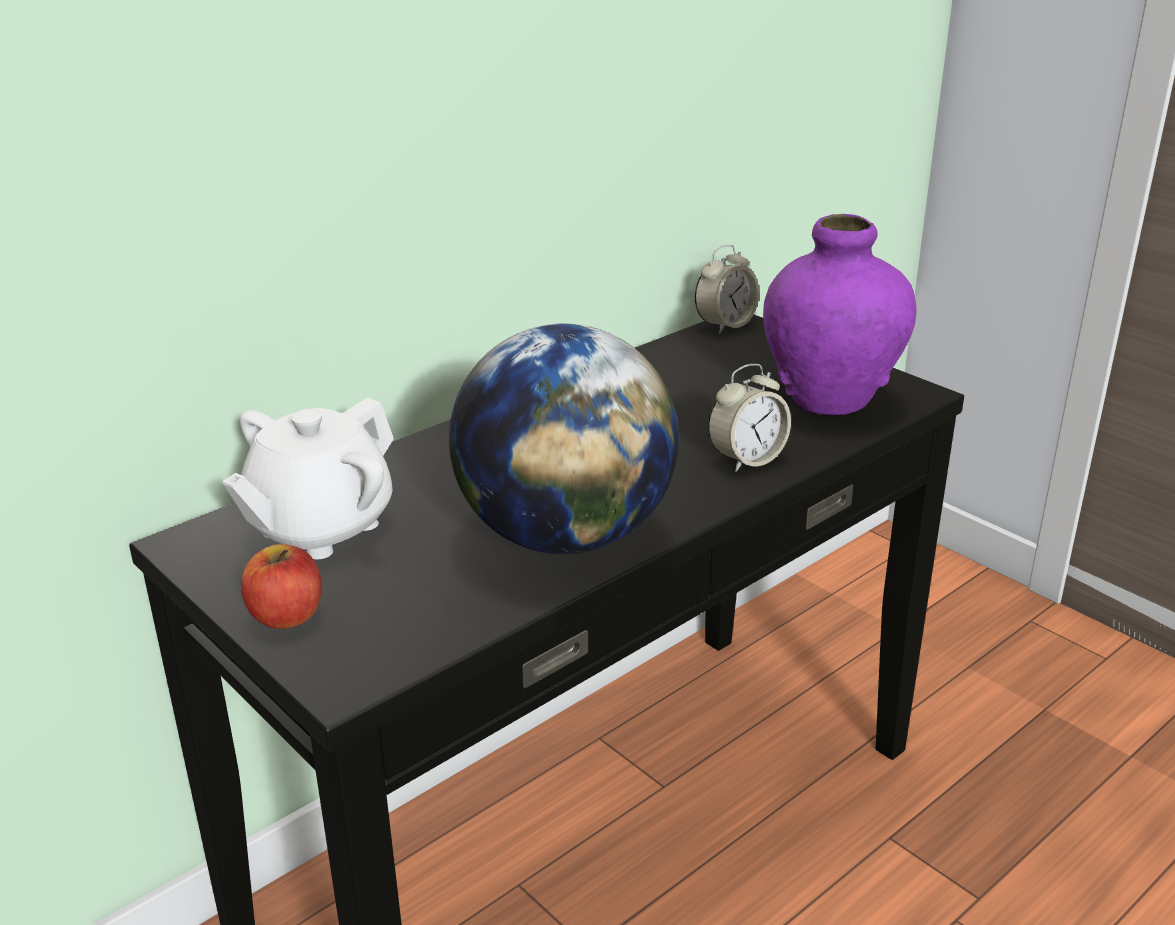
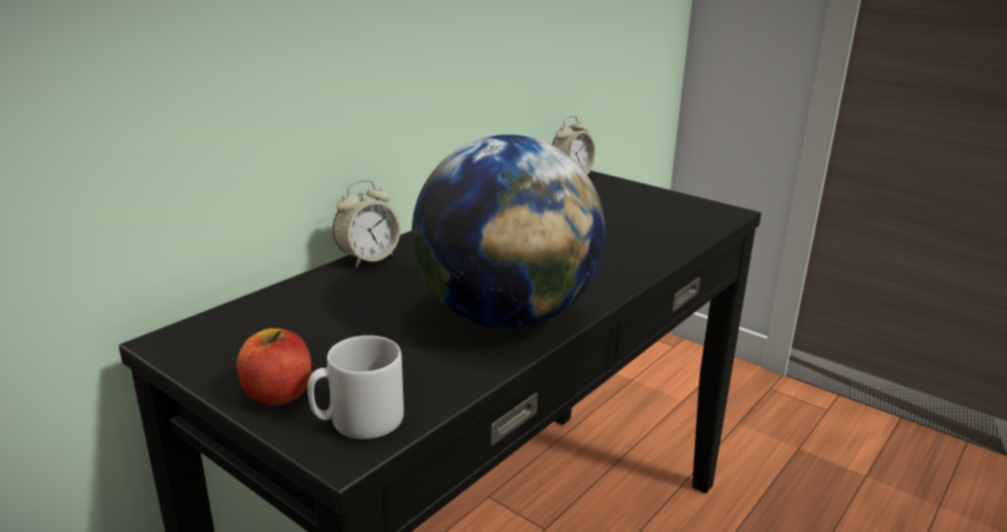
camera: 10 degrees left, 5 degrees down
(319, 528) = (293, 323): white teapot -> none
(363, 653) = (358, 421): none -> grey mug
(747, 459) = (626, 258): alarm clock -> alarm clock (368, 258)
(830, 399) = (669, 218): purple vase -> none

